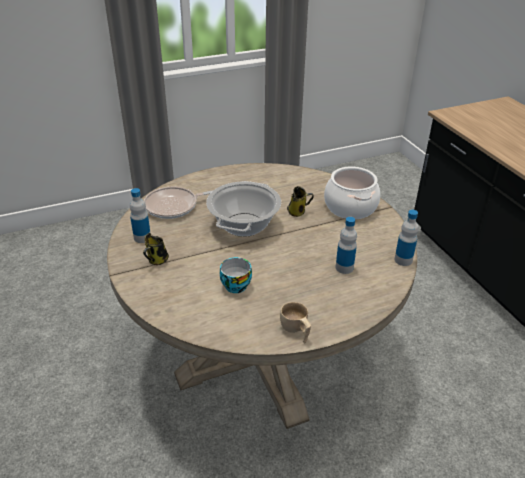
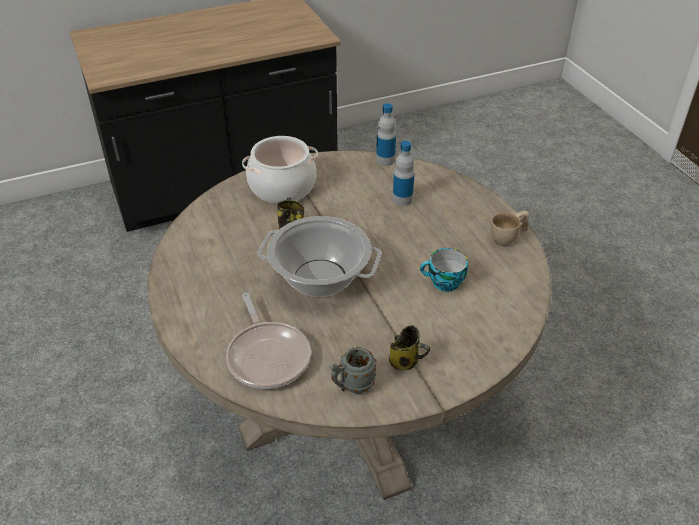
camera: 90 degrees left, 5 degrees up
(142, 237) = (352, 385): bottle -> grey mug

